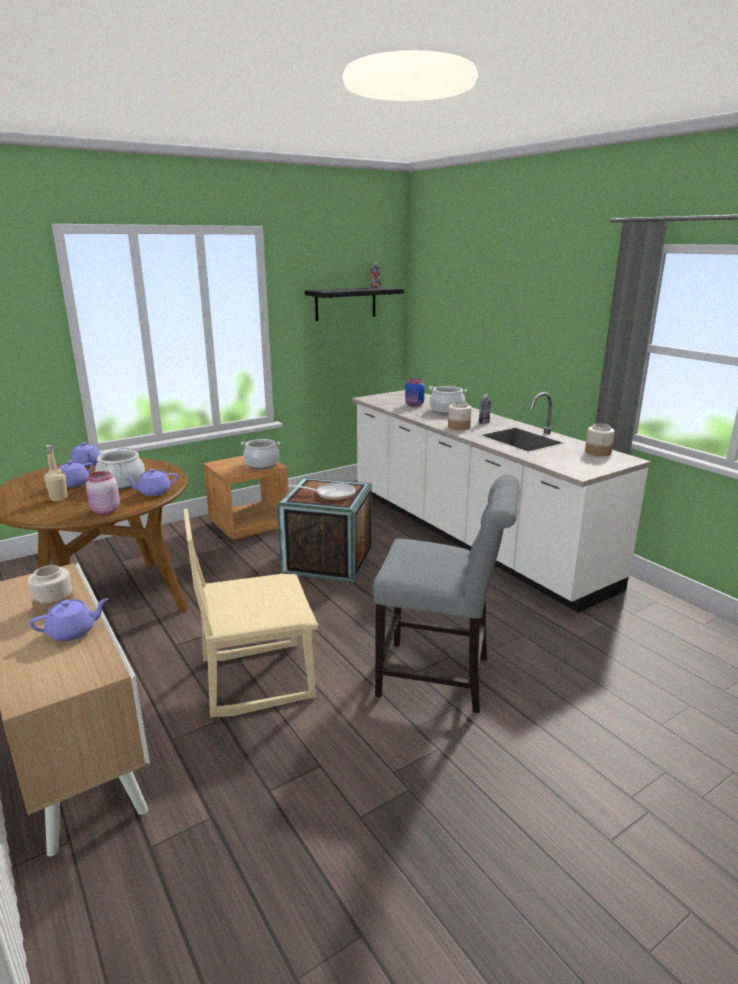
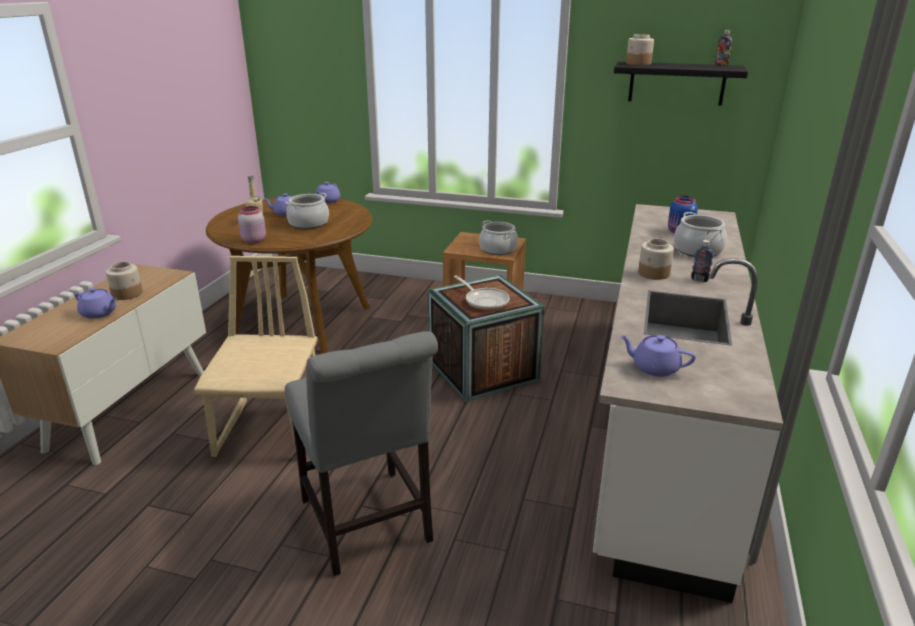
camera: 50 degrees right, 5 degrees up
(153, 492) = (305, 238): purple teapot -> purple teapot (654, 368)
(257, 678) = (272, 429): beige chair -> beige chair turned 60 degrees clockwise
(598, 452) = (738, 375): jar -> jar (638, 64)

